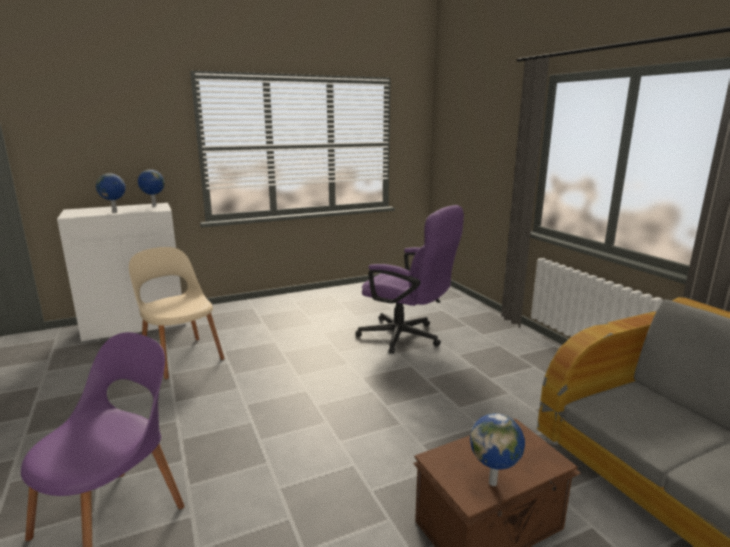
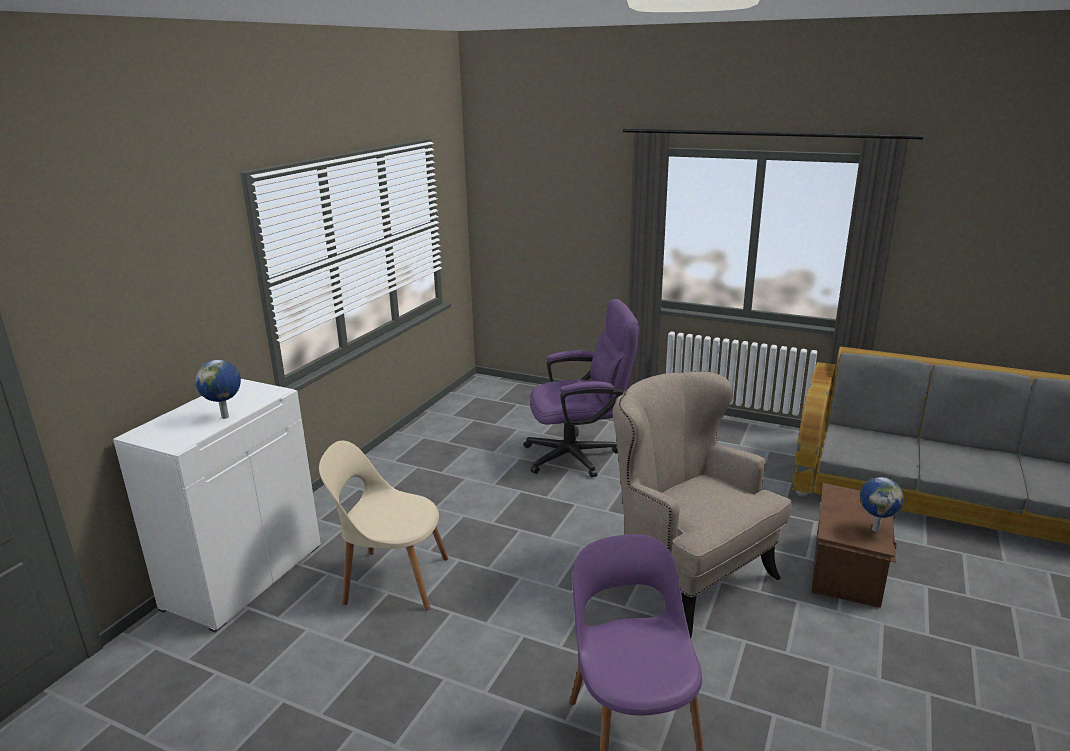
camera: 40 degrees left, 5 degrees up
(154, 206) = (243, 390): globe -> none
(336, 446) = (687, 576): none -> beige armchair

